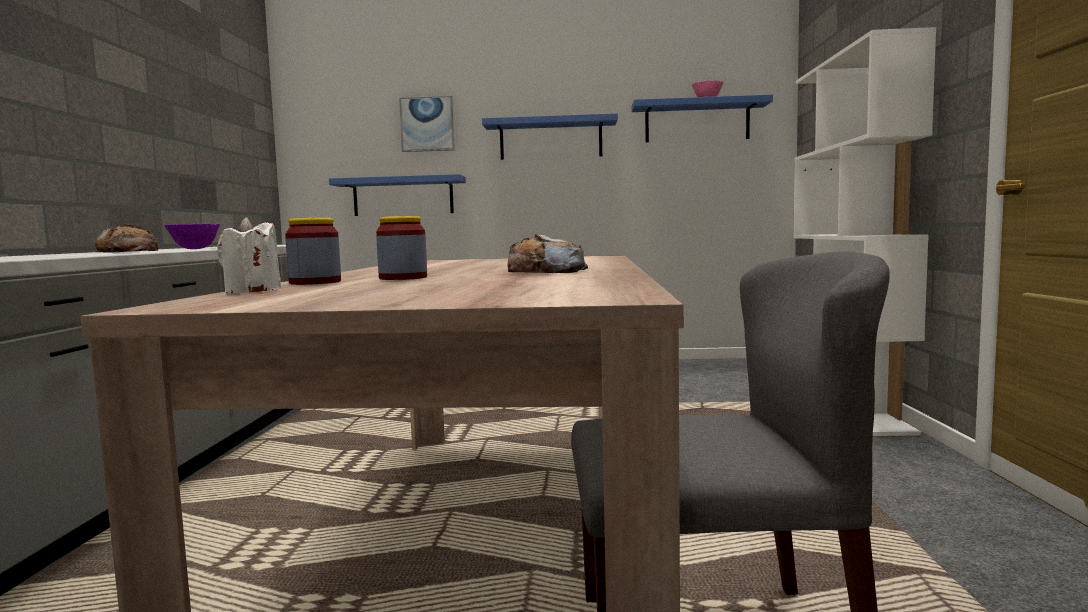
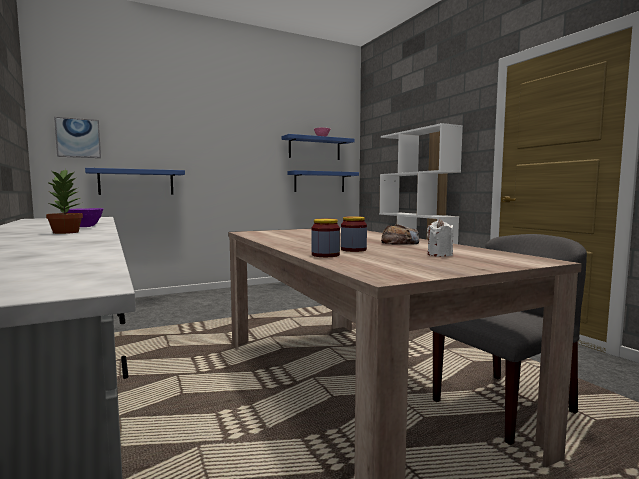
camera: 30 degrees left, 0 degrees up
(128, 252) = (66, 232): bread -> potted plant
(252, 291) = (343, 264): white candle -> white candle (439, 255)
(427, 124) = (154, 134): picture -> picture (78, 138)
(551, 139) = (236, 151): blue shelf -> blue shelf (319, 182)

